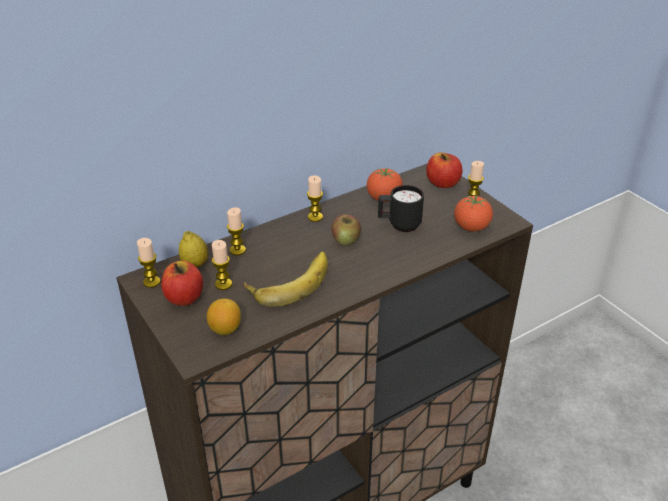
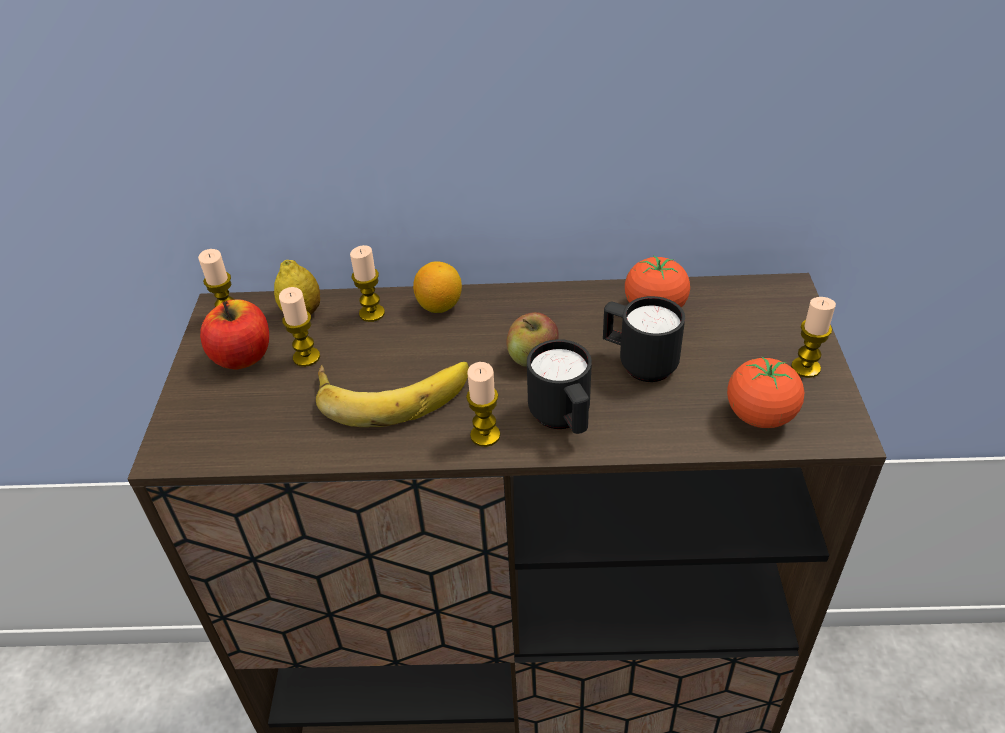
camera: 35 degrees right, 5 degrees up
(225, 329) = (244, 426): lemon -> lemon (439, 306)
(315, 217) = (523, 302): candle -> candle (485, 435)
(387, 262) = (563, 419): none -> black mug
(443, 183) = (779, 317): apple -> none

